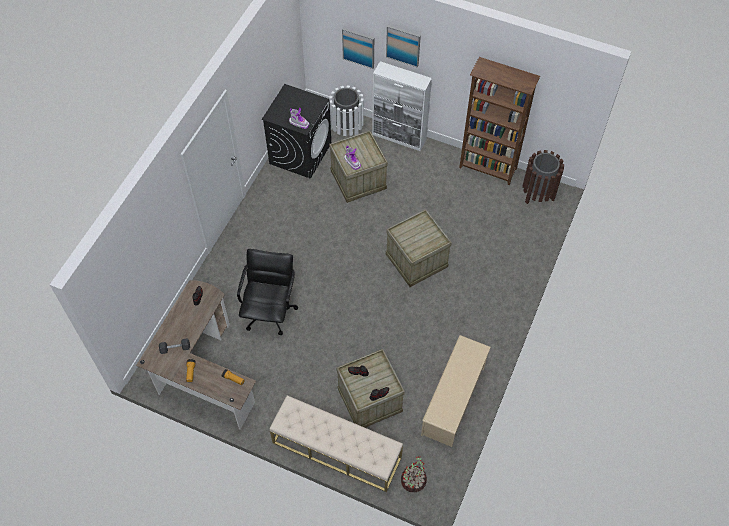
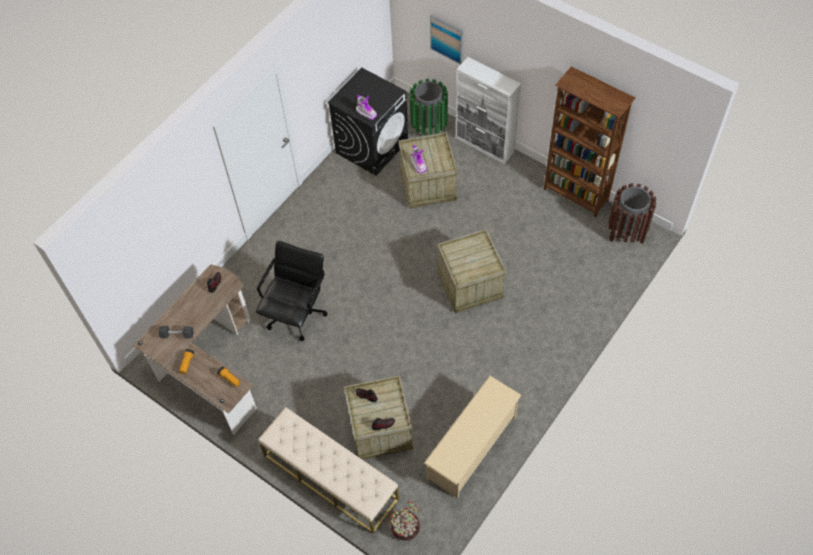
camera: 15 degrees right, 0 degrees up
(347, 129) = (429, 128): white trash can -> green trash can
(403, 45) = (492, 42): picture -> none

